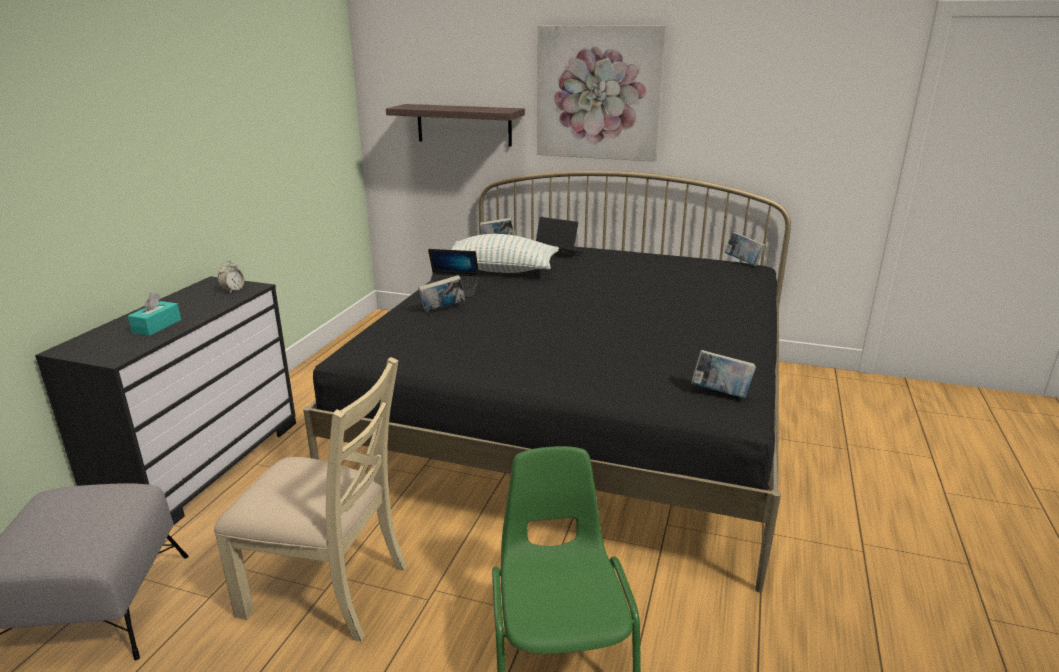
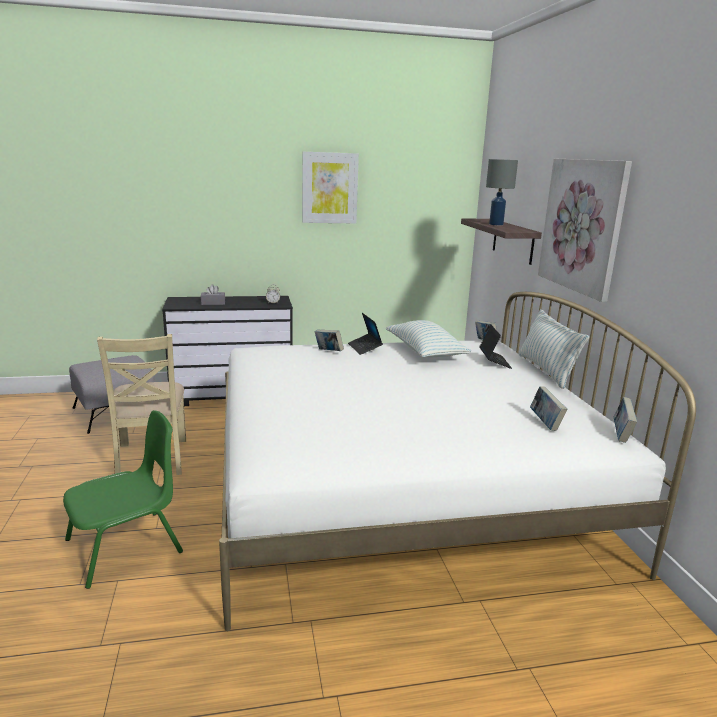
camera: 60 degrees right, 5 degrees down
(157, 326) = (213, 303): turquoise tissue box -> grey tissue box
(222, 89) = (329, 188): none -> picture
(455, 108) = (496, 224): none -> grey table lamp
(580, 417) = (401, 490): black bed -> white bed
(592, 245) = (546, 370): none -> pillow
(720, 393) = (275, 455): book -> book (545, 423)

